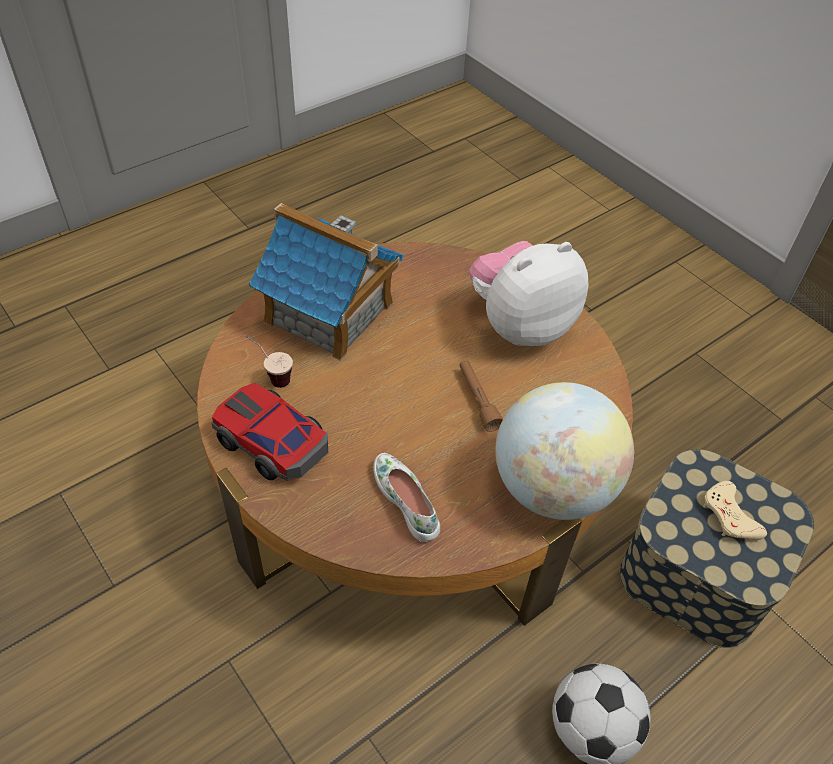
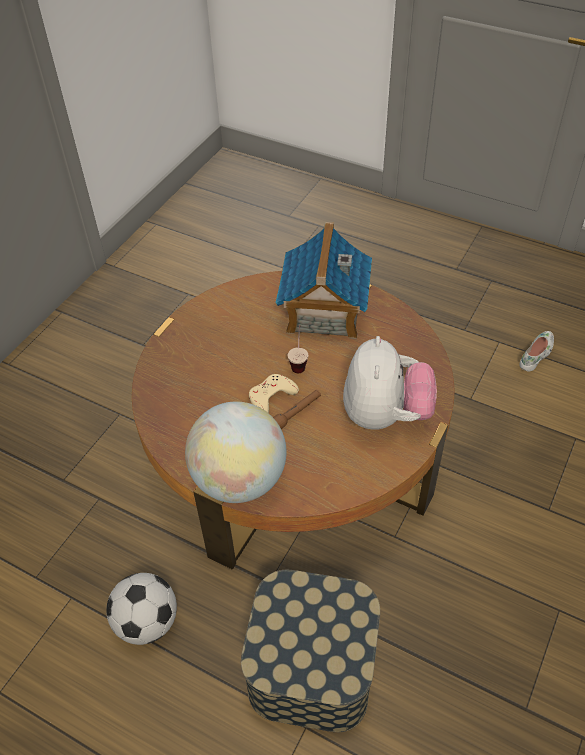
camera: 70 degrees right, 0 degrees up
(271, 376) = (252, 308): cup -> cup (298, 362)
(272, 442) = (201, 330): toy car -> none
(407, 500) = (191, 407): white shoe -> white shoe (537, 354)
(520, 325) = (385, 415): plush toy -> plush toy turned 60 degrees clockwise
(730, 516) = (318, 634): beige game controller -> beige game controller (271, 397)

